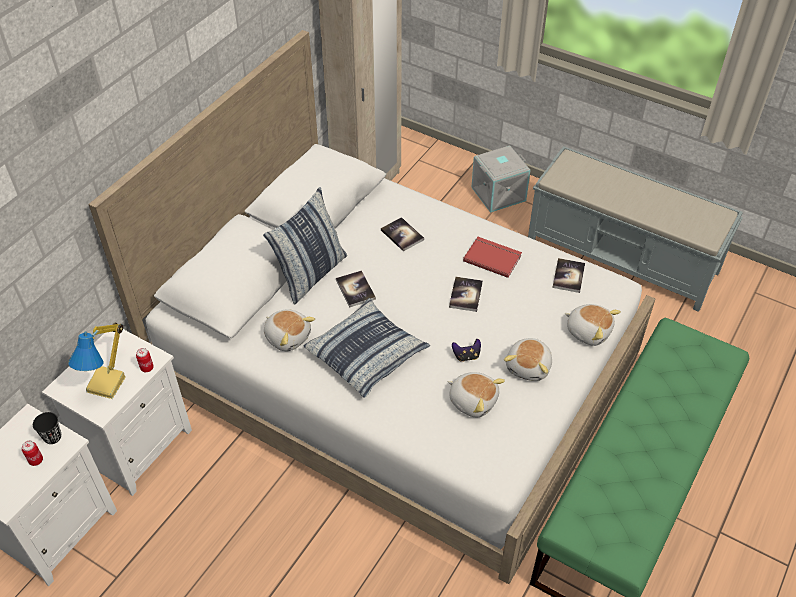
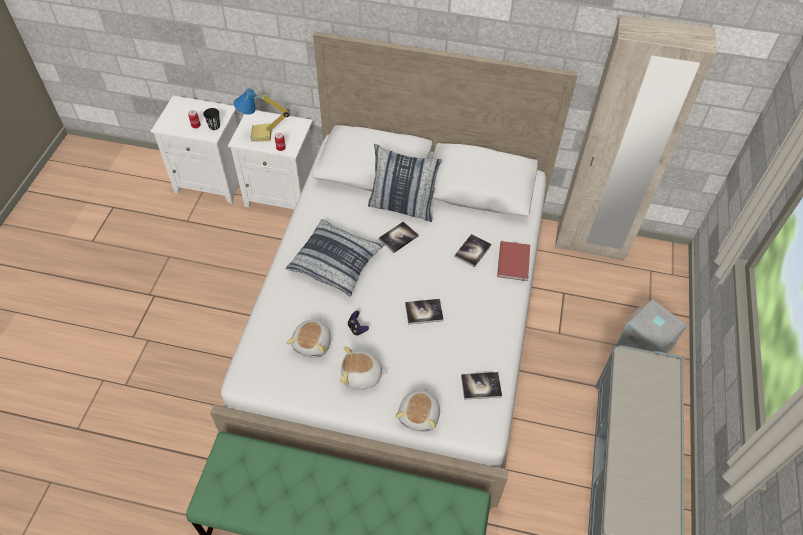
camera: 70 degrees right, 5 degrees up
(288, 336) = (336, 212): plush toy -> none
(492, 257) = (477, 321): red book -> red book (515, 262)

